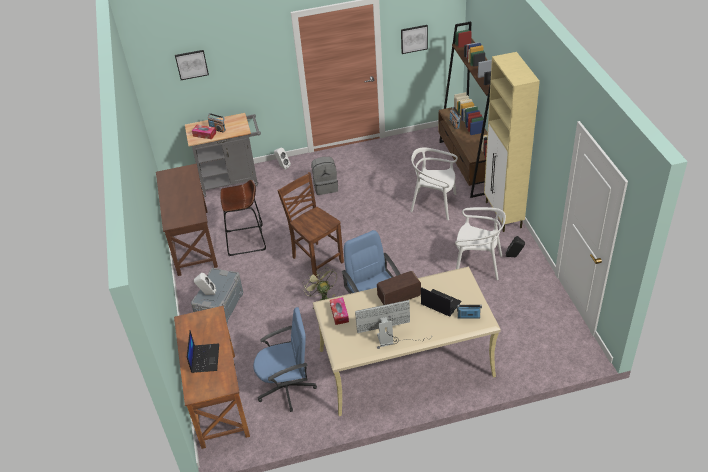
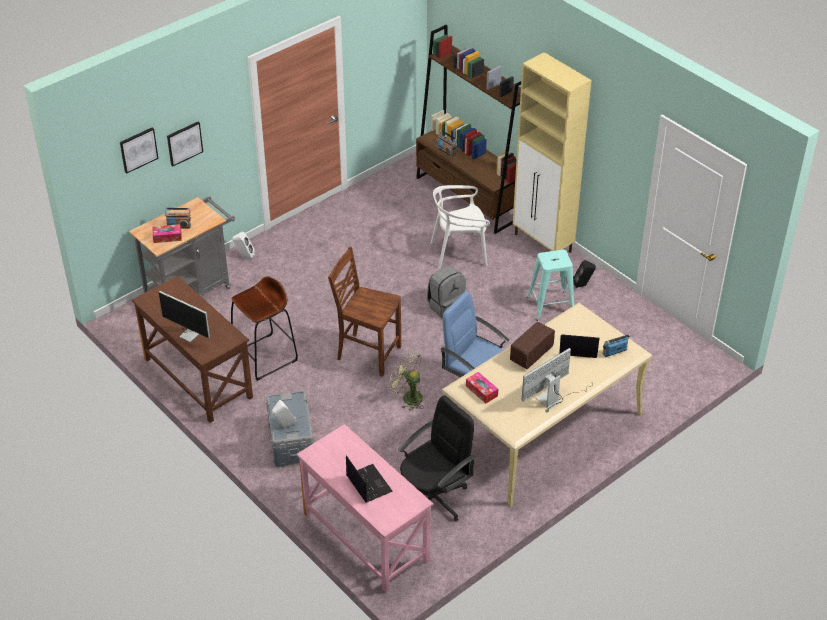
camera: 30 degrees left, 0 degrees up
(172, 203) = (186, 331): none -> monitor
(218, 399) = (365, 537): brown desk -> pink desk
(287, 387) = (434, 498): blue office chair -> black office chair
(326, 186) = (317, 266): grey backpack -> grey backpack (446, 306)
(414, 38) = (376, 58): picture -> picture (184, 143)
(477, 265) = (550, 305): white chair -> turquoise stool

